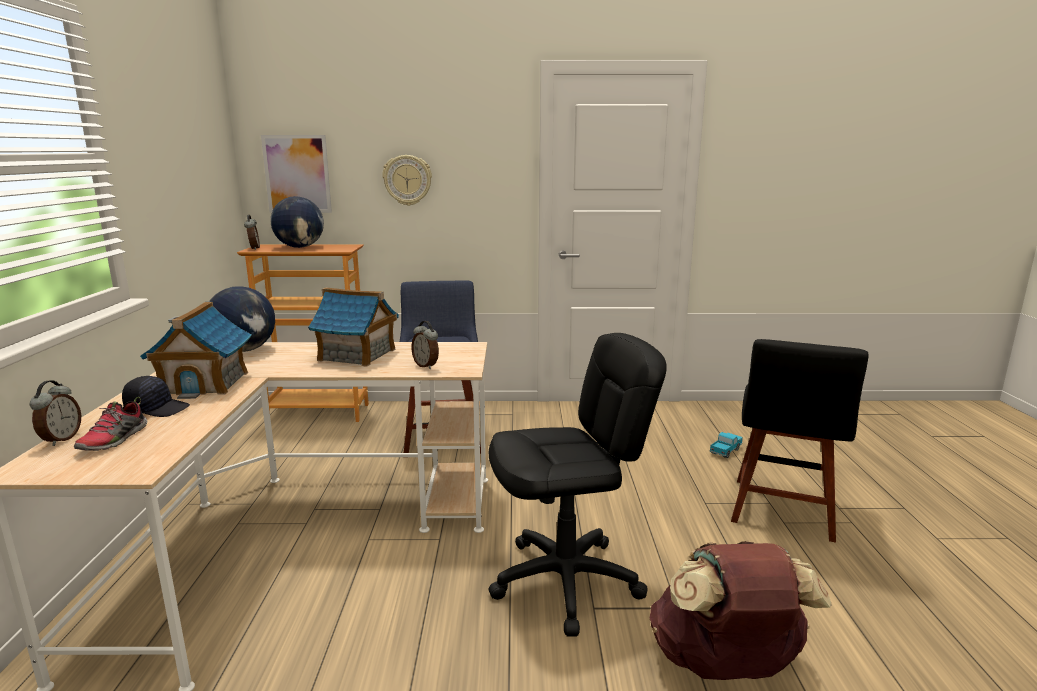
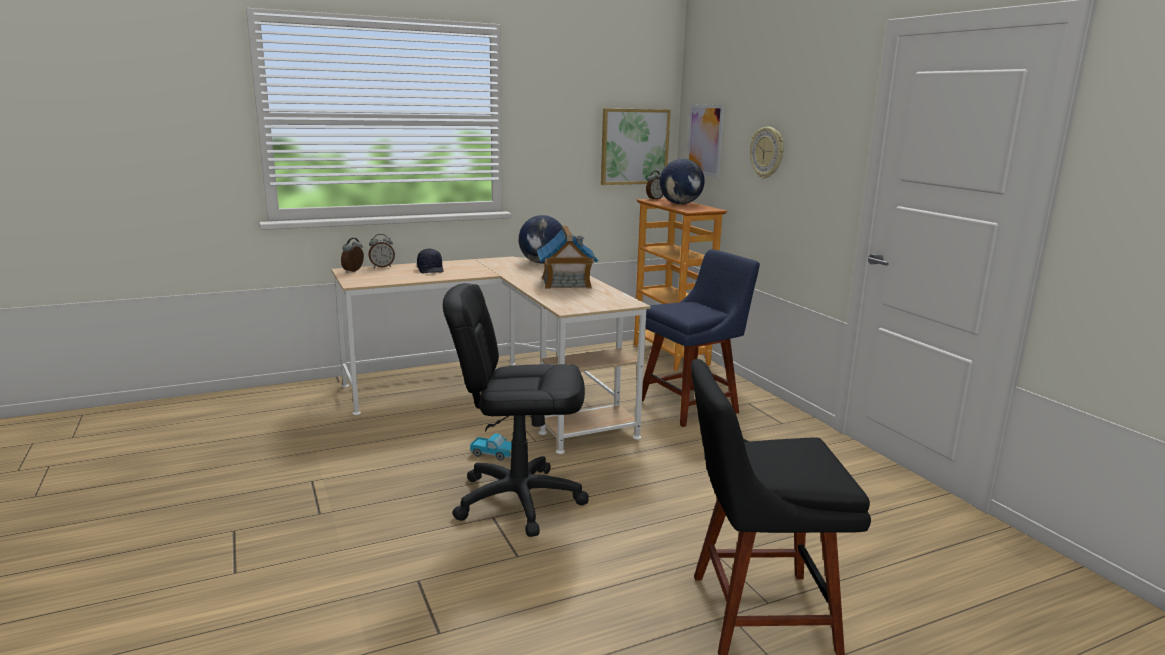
camera: 65 degrees right, 0 degrees up
(114, 440) = (386, 273): shoe -> none
(205, 383) = (476, 268): toy house -> none
(215, 188) = (634, 146): none -> picture
(426, 366) = (564, 300): alarm clock -> alarm clock (354, 271)
(566, 581) = (518, 500): black office chair -> black office chair turned 135 degrees clockwise
(725, 451) = (874, 561): toy truck -> toy truck (493, 454)
(725, 666) = (454, 587): brown backpack -> none

